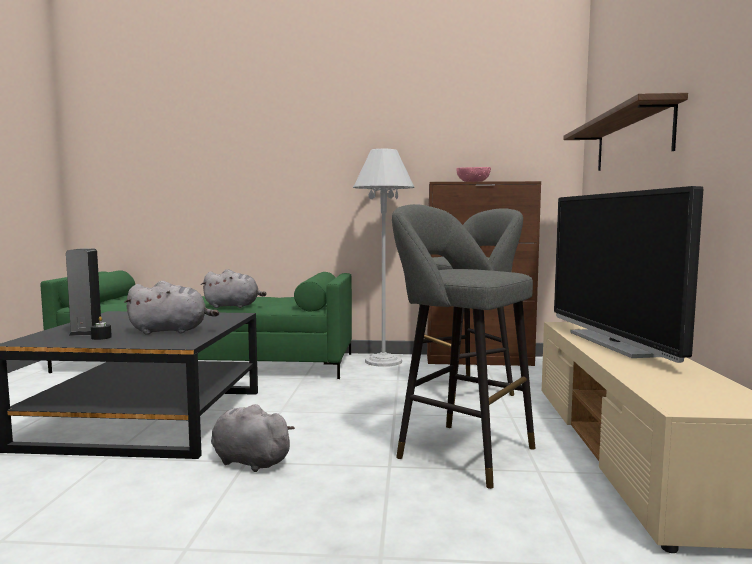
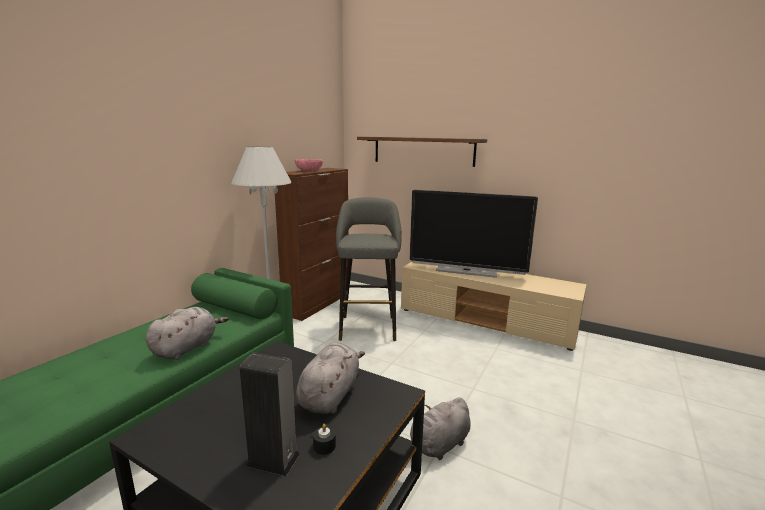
camera: 65 degrees left, 10 degrees up
(459, 451) = (463, 360): grey stool -> none

